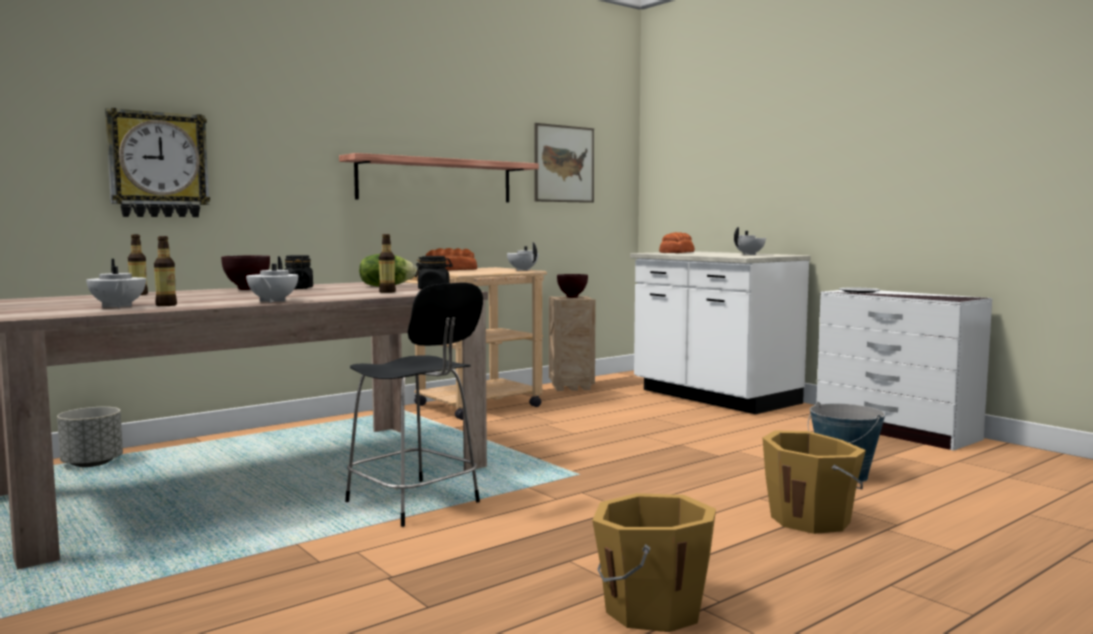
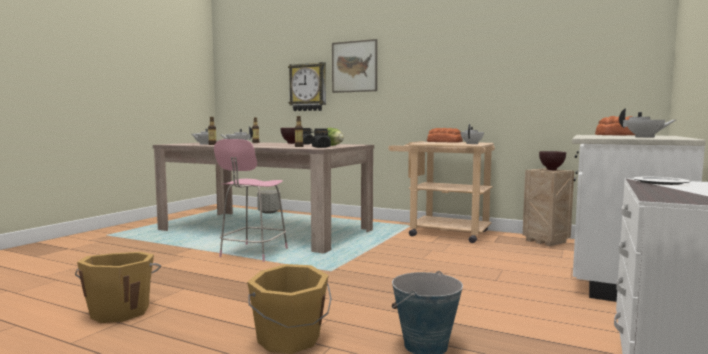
camera: 65 degrees right, 0 degrees up
(415, 503) = (253, 253): black chair -> pink chair
(436, 180) = (450, 84): shelf -> none
(564, 164) = (570, 62): picture -> picture (354, 66)

